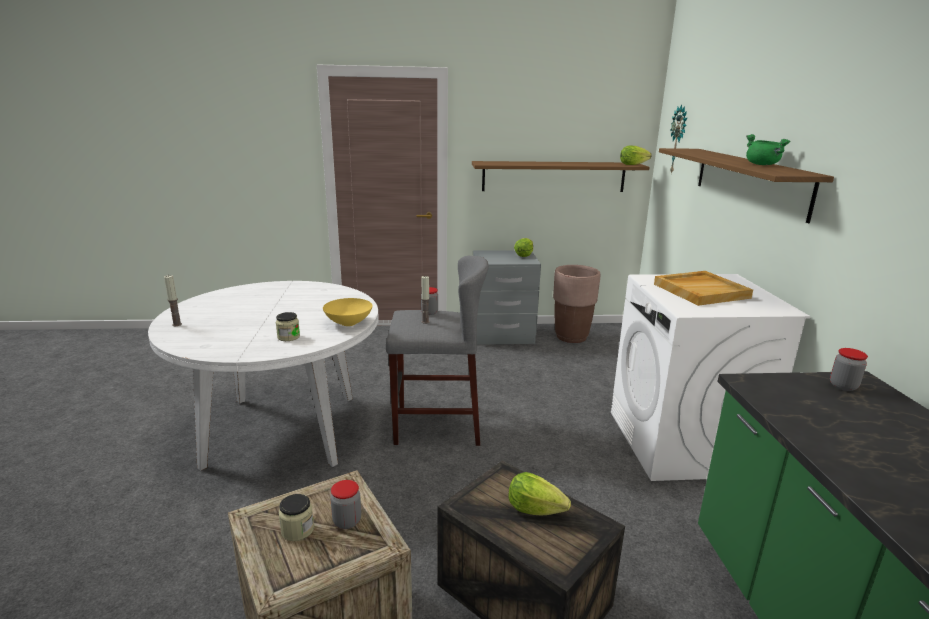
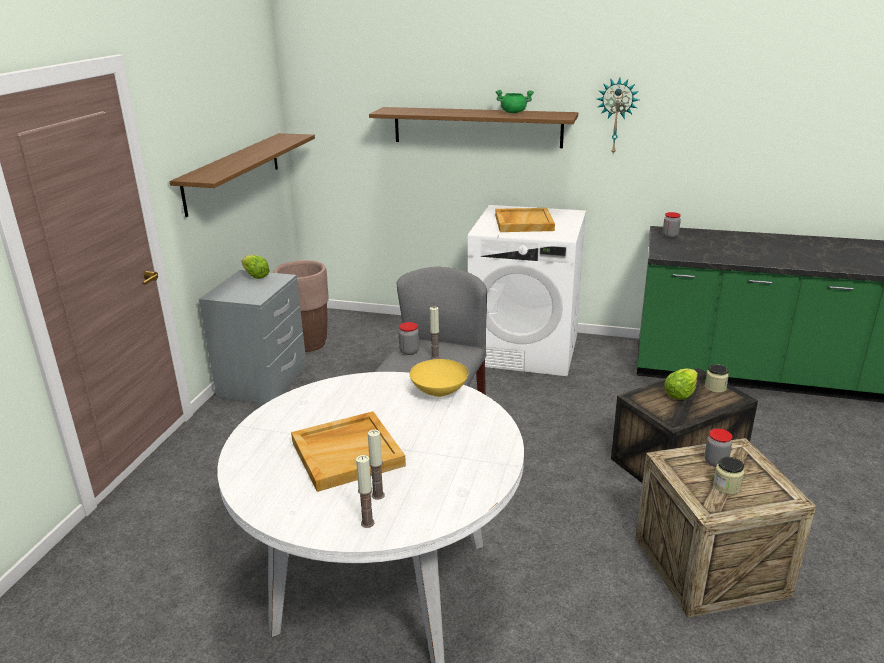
camera: 70 degrees left, 5 degrees up
(207, 323) = (378, 495): none -> candle
(259, 309) = (348, 453): none -> beige tray
(288, 337) = (462, 431): jar -> jar (715, 387)
(632, 165) = (296, 136): lettuce -> none
(679, 140) = (338, 101): wall clock -> wall clock (616, 116)

